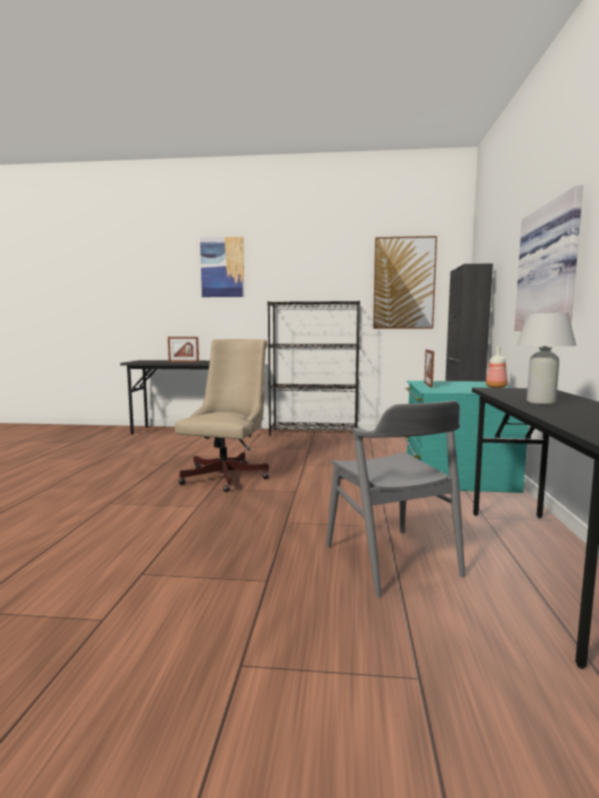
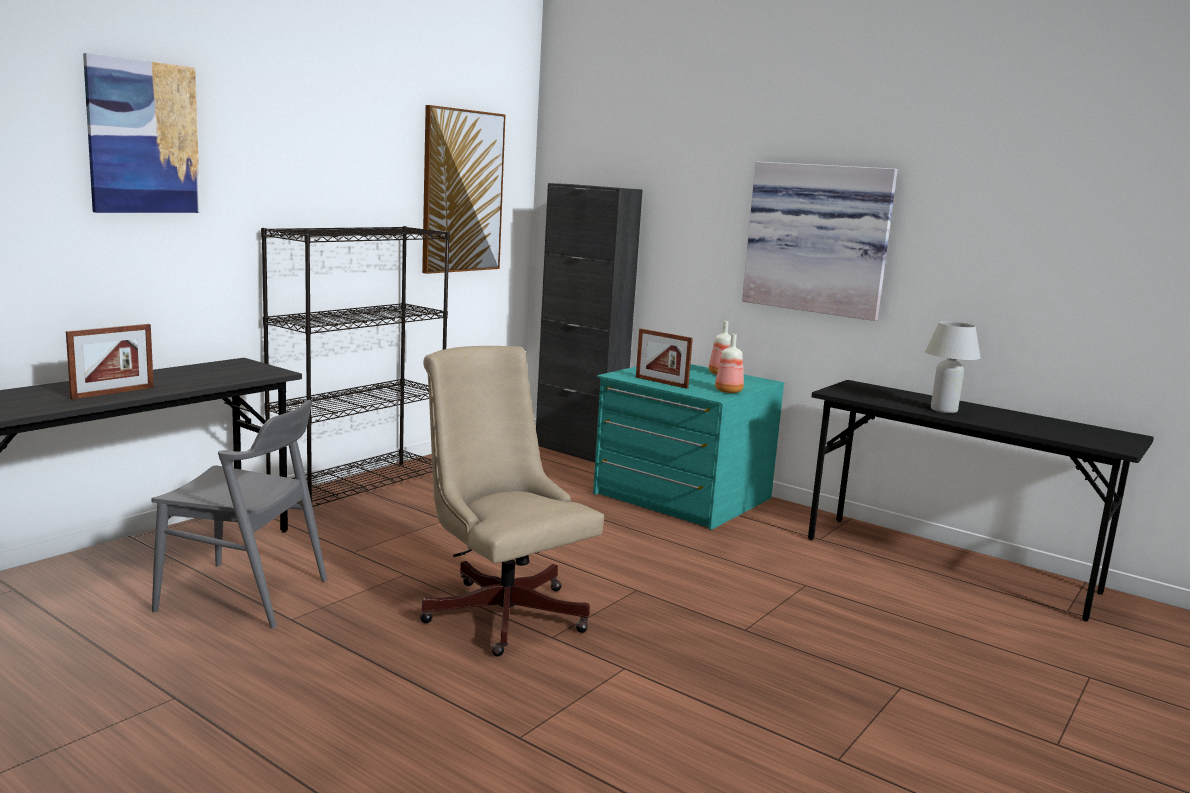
camera: 60 degrees left, 5 degrees up
(391, 560) = (890, 614): grey chair -> grey chair (244, 595)
(454, 391) = (729, 391): none -> bottle

